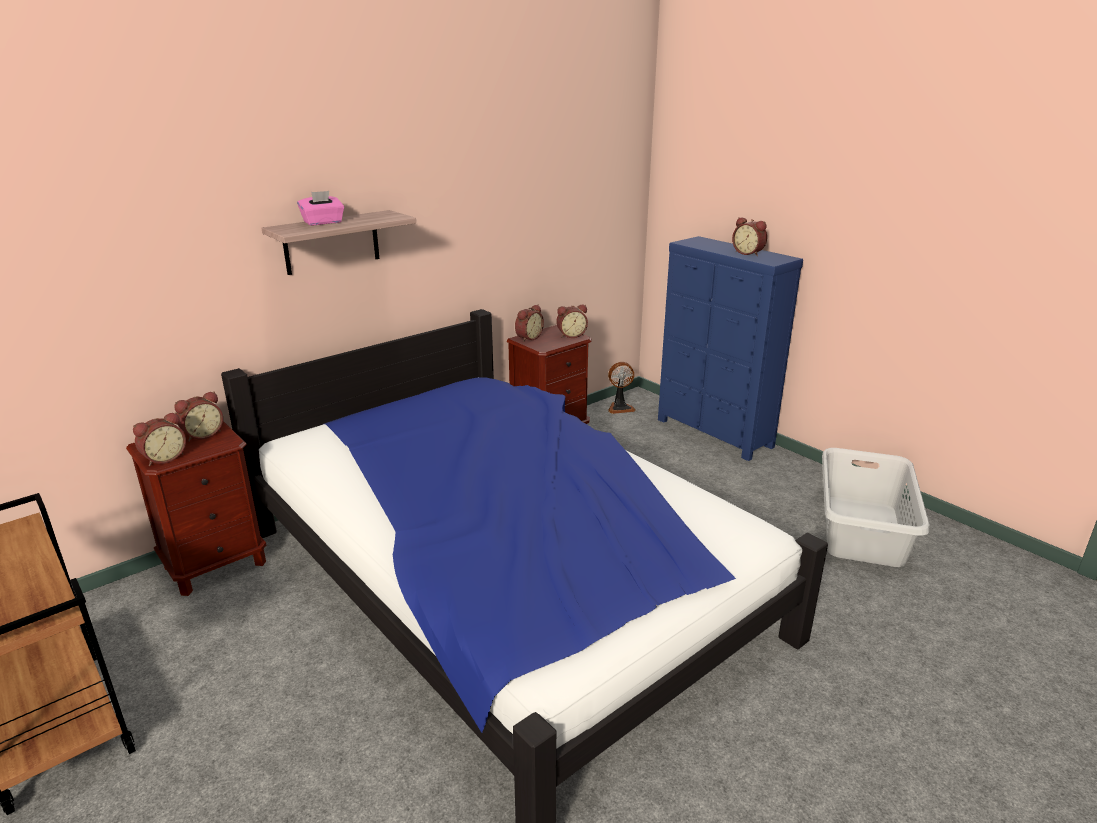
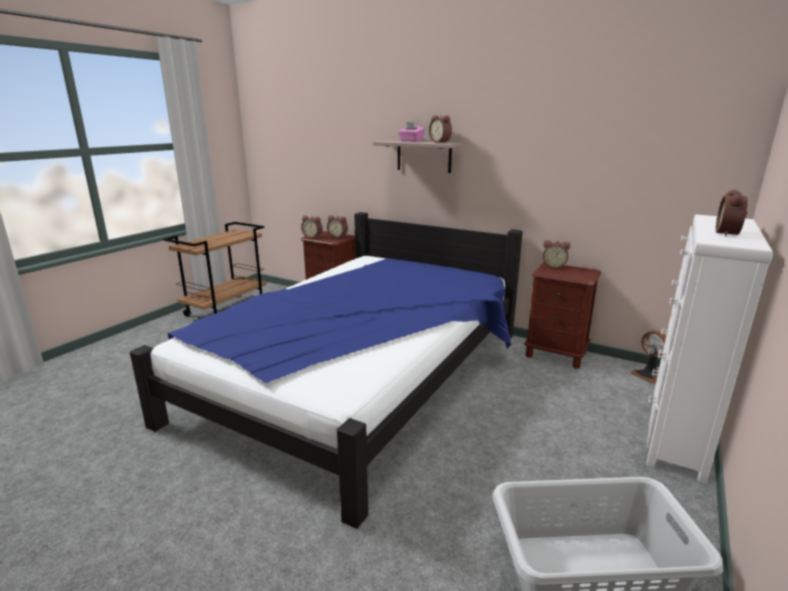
camera: 70 degrees right, 5 degrees down
(571, 335) = (583, 276): alarm clock -> alarm clock (441, 142)
(713, 434) = (675, 435): blue dresser -> white dresser

